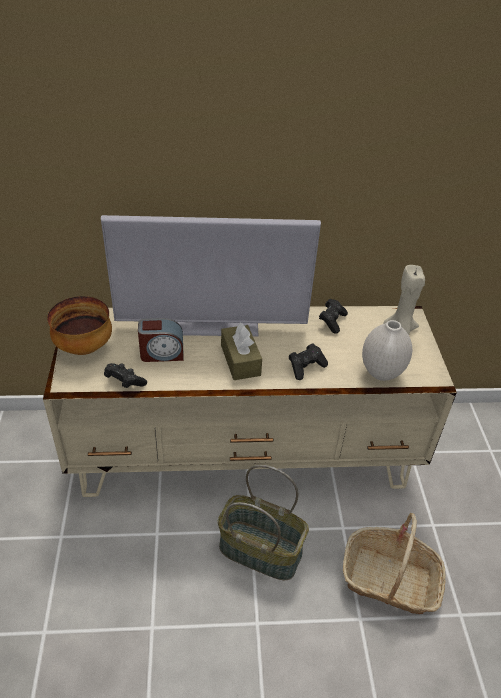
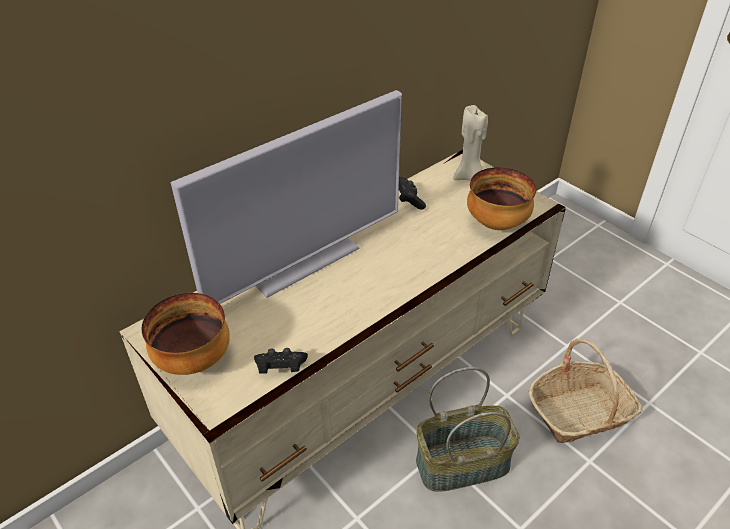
camera: 35 degrees left, 0 degrees up
(162, 353) = (286, 317): alarm clock -> none
(240, 360) = (369, 280): brown tissue box -> none
(306, 367) = (432, 253): black game controller -> none
(381, 374) = (497, 224): white vase -> bowl

